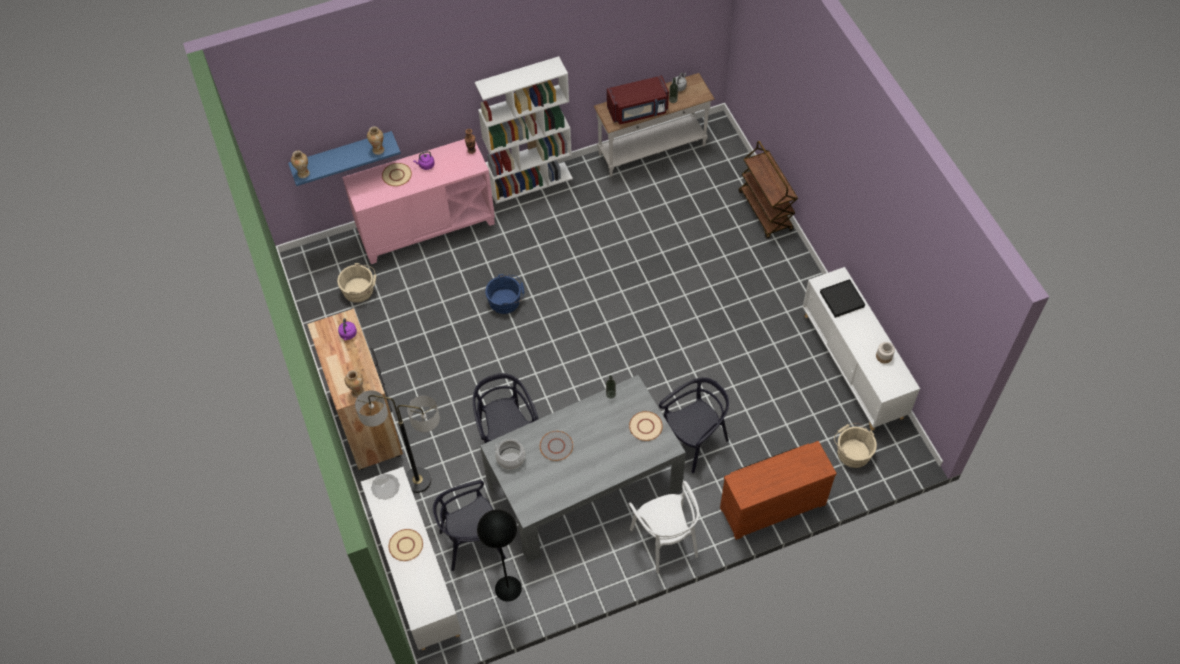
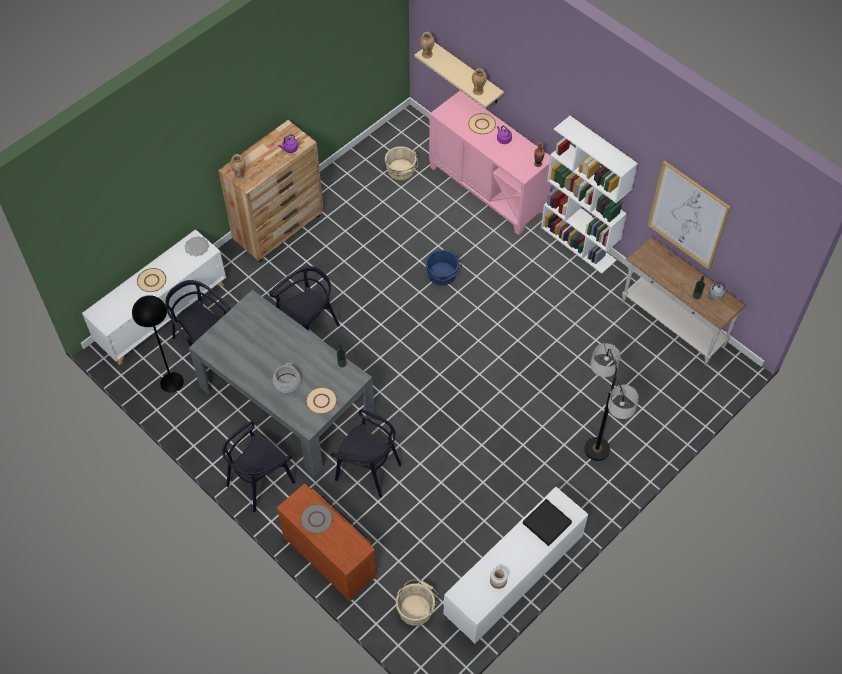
camera: 65 degrees right, 0 degrees up
(342, 154) = (467, 73): blue shelf -> beige shelf
(418, 480) = (242, 283): floor lamp -> floor lamp (597, 449)
(510, 458) = (249, 314): cooking pot -> cooking pot (287, 383)
(556, 446) = (274, 342): grey plate -> grey plate (316, 519)
(620, 53) = (688, 215): none -> picture
(638, 111) = (665, 272): red microwave -> none
(665, 540) = (260, 481): white chair -> black chair
(765, 211) = (655, 444): brown cart -> none

